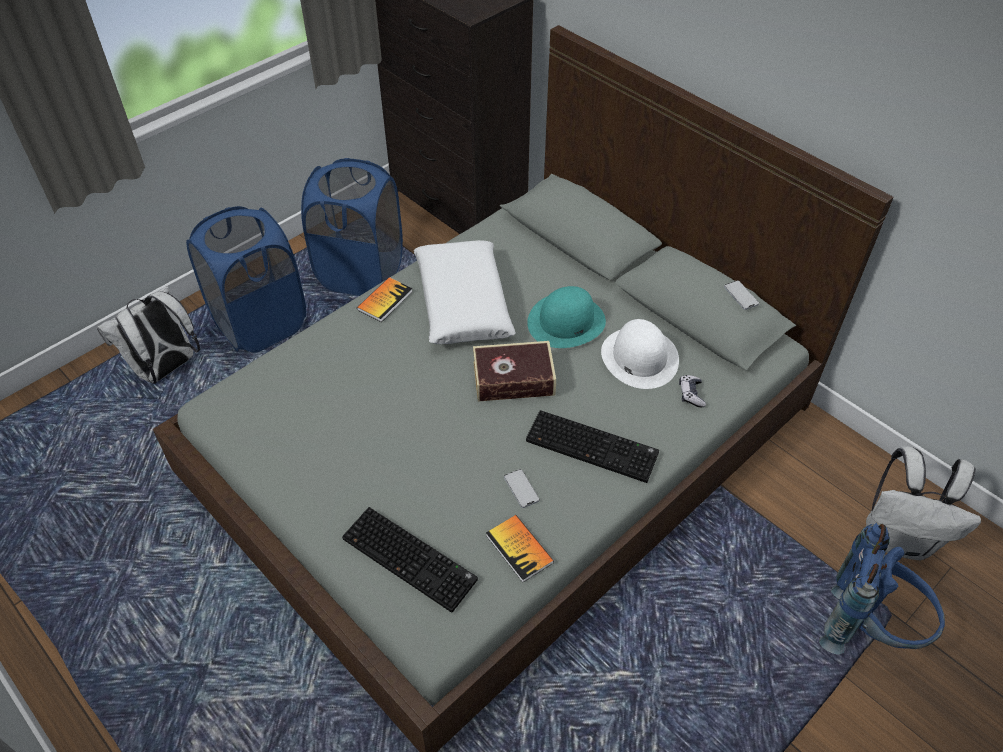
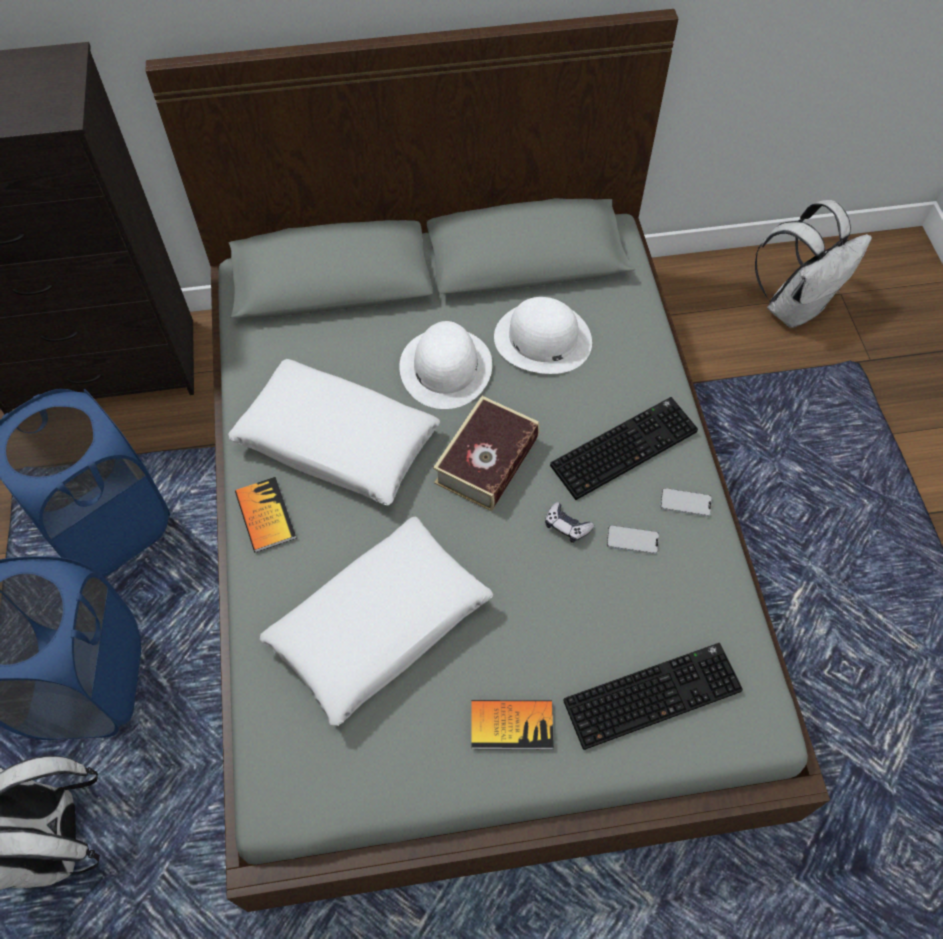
camera: 55 degrees left, 10 degrees up
(352, 390) = (379, 626): none -> white pillow
(519, 549) = (703, 586): book -> book (511, 725)
(566, 321) = (445, 367): turquoise hat -> white hat
(691, 394) = (619, 330): game controller -> game controller (566, 526)
(741, 295) = (562, 209): phone -> phone (685, 503)
(869, 627) = (860, 386): blue backpack -> none

